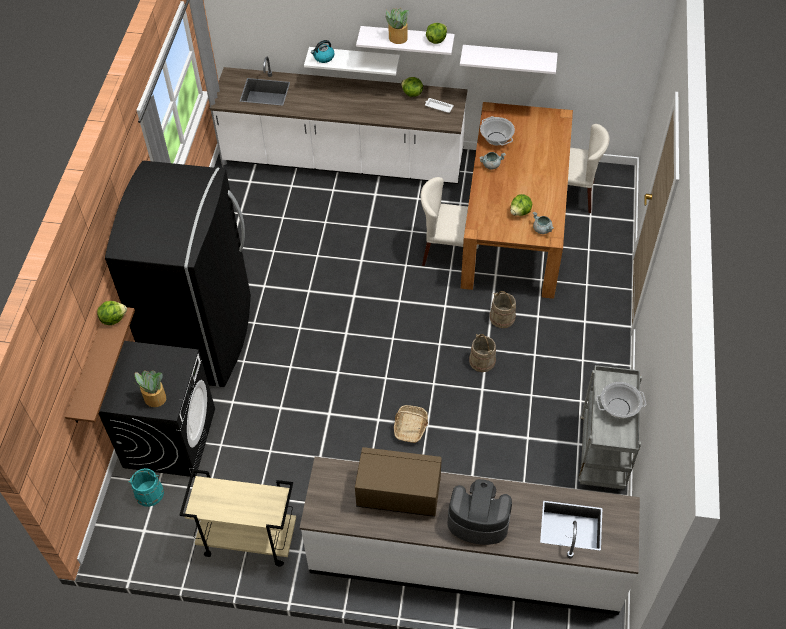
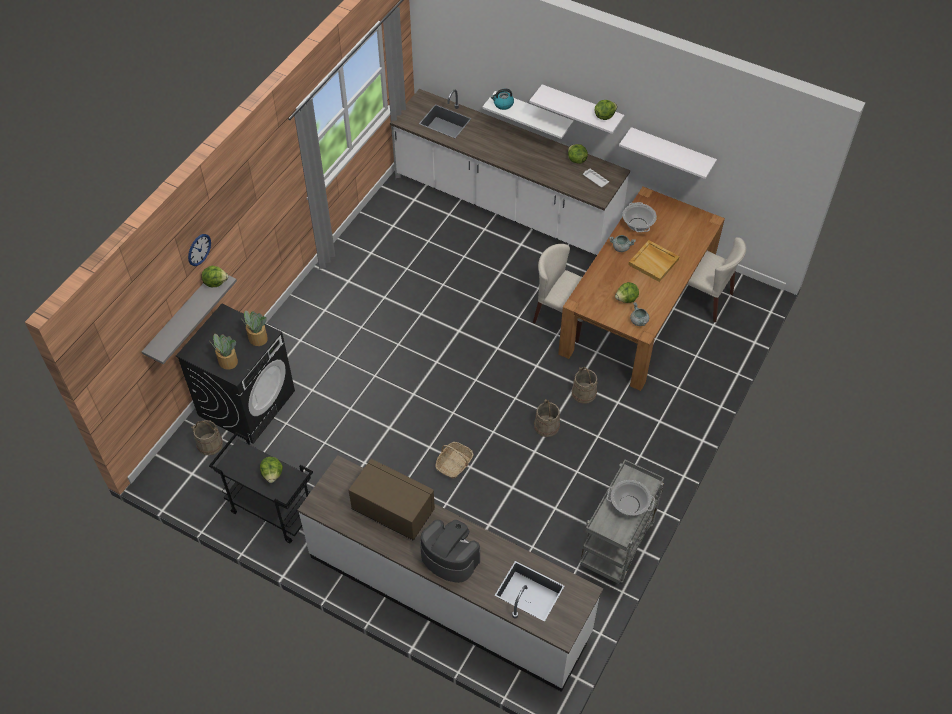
camera: 20 degrees right, 0 degrees up
(90, 287) = (199, 249): none -> wall clock
(90, 367) = (182, 317): brown shelf -> grey shelf
(149, 493) = (209, 444): turquoise bucket -> beige bucket
(203, 336) = (312, 325): black fridge -> none
(247, 540) = (272, 511): beige cart -> black cart
(250, 500) = (272, 474): none -> lettuce
(397, 38) = (569, 104): potted plant -> potted plant (257, 338)
(528, 169) = (654, 262): none -> beige tray

